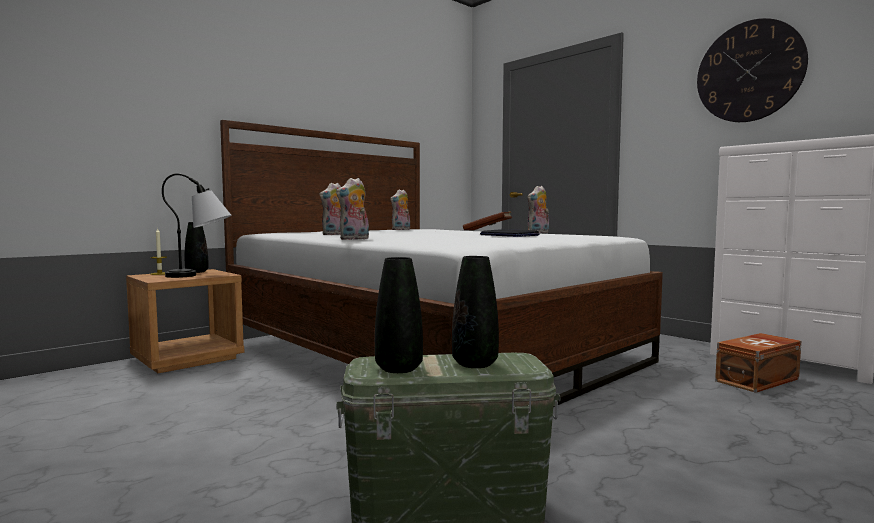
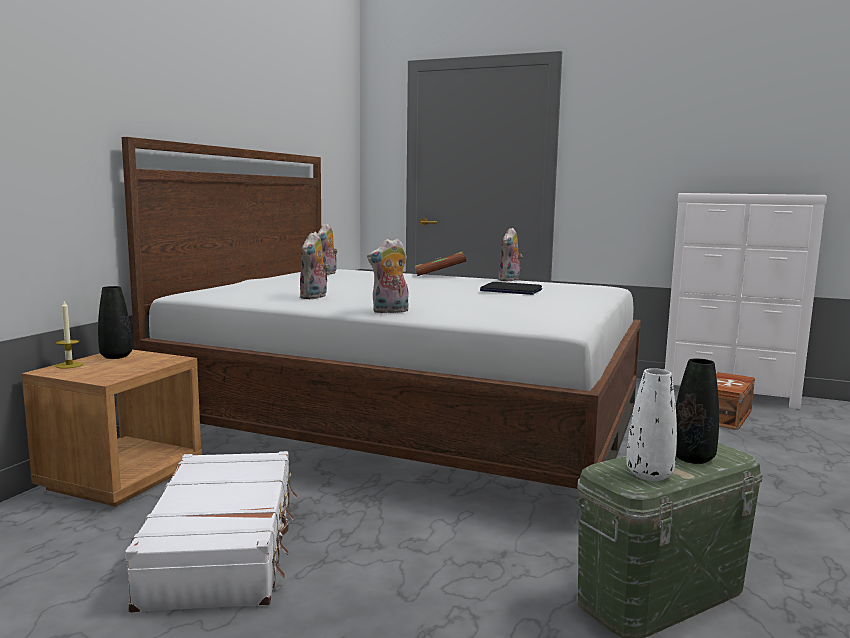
camera: 25 degrees left, 5 degrees up
(177, 406) = (224, 546): none -> white suitcase
(201, 275) = (145, 364): table lamp -> none
(354, 239) = (390, 311): plush toy -> plush toy turned 45 degrees clockwise
(399, 368) = (649, 475): black vase -> white vase
(749, 71) = (693, 116): wall clock -> none

